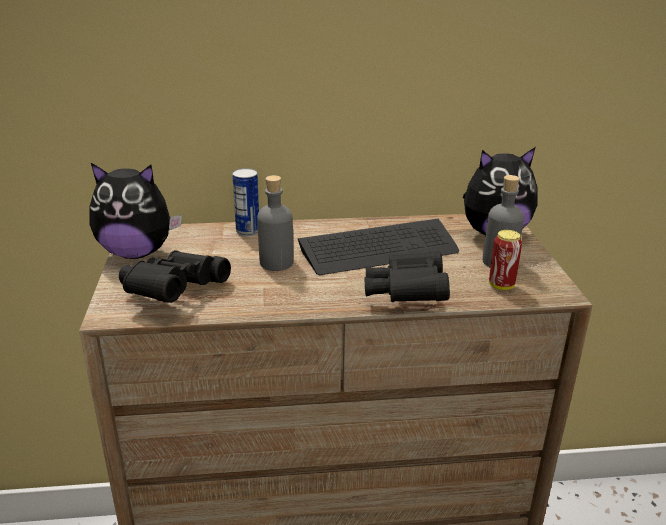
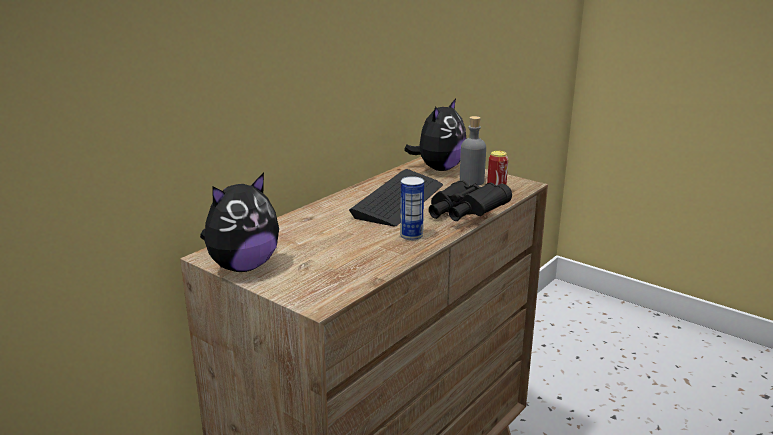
camera: 45 degrees left, 5 degrees down
(173, 293) = (331, 274): black binoculars -> none
(248, 231) = (292, 222): can -> can (411, 236)
(276, 263) = (355, 231): grey bottle -> none

